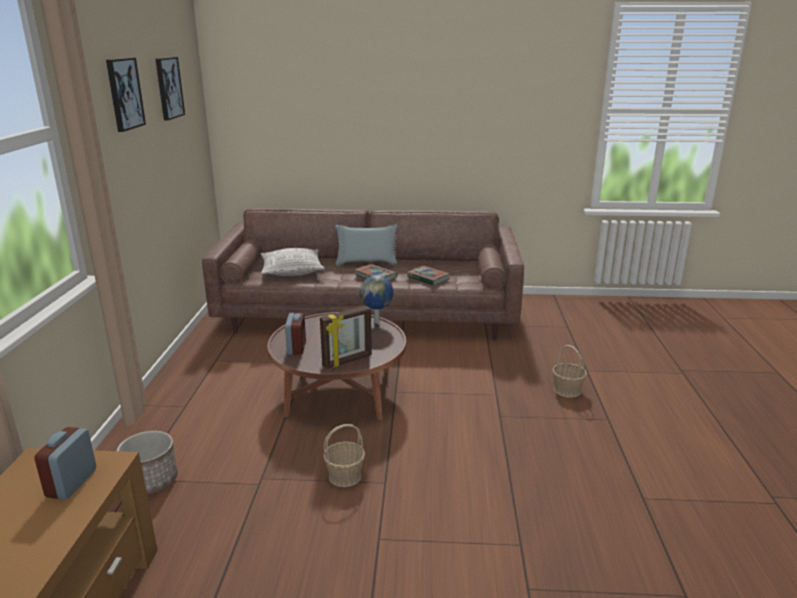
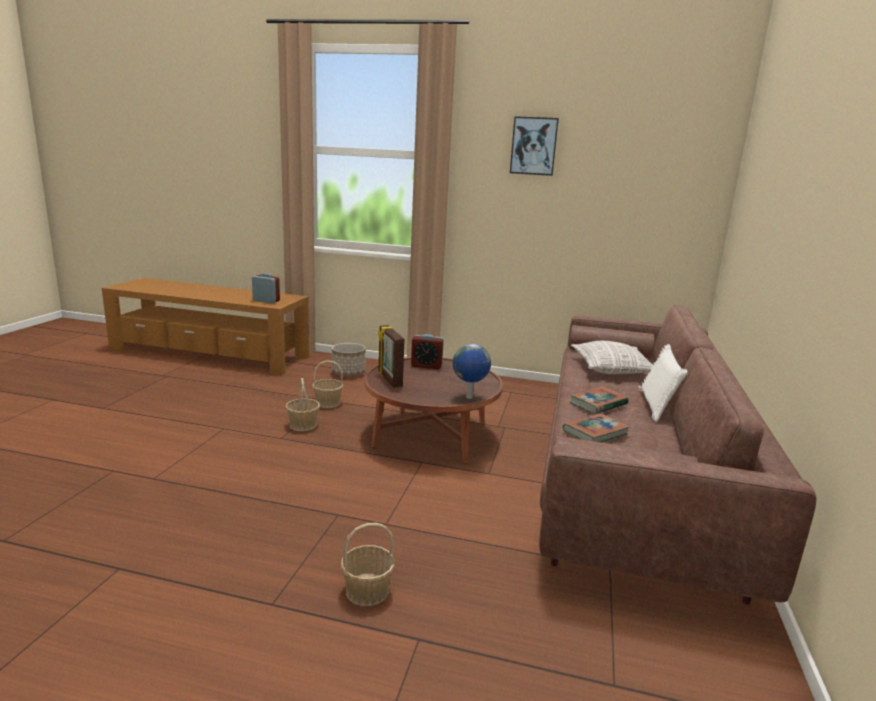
camera: 100 degrees right, 5 degrees down
(168, 88) = (629, 154): picture -> none
(272, 473) = (327, 403): none -> basket
(366, 262) = (657, 406): blue pillow -> white pillow

